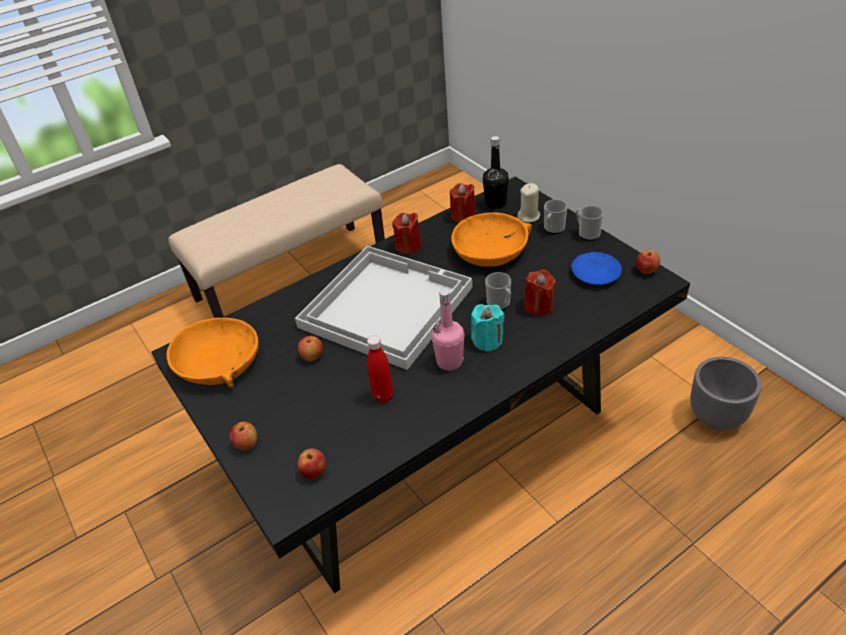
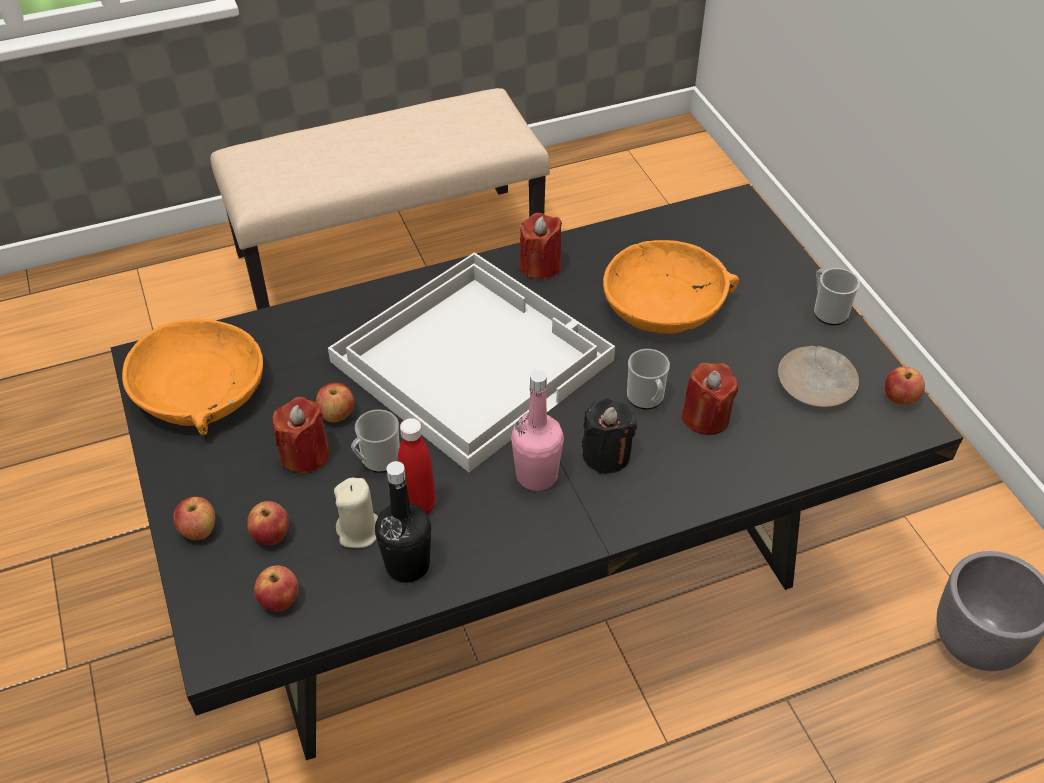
camera: 10 degrees right, 5 degrees up
(295, 435) = (272, 535): none -> apple
(463, 216) = (642, 234): red candle -> red candle (305, 454)
(487, 340) = (606, 455): turquoise candle -> black candle
(495, 203) = (701, 225): black bottle -> black bottle (407, 565)
(529, 216) = (745, 259): beige candle -> beige candle (359, 531)
(553, 229) = (776, 291): mug -> mug (377, 460)
(596, 273) = (816, 383): blue plate -> beige plate

